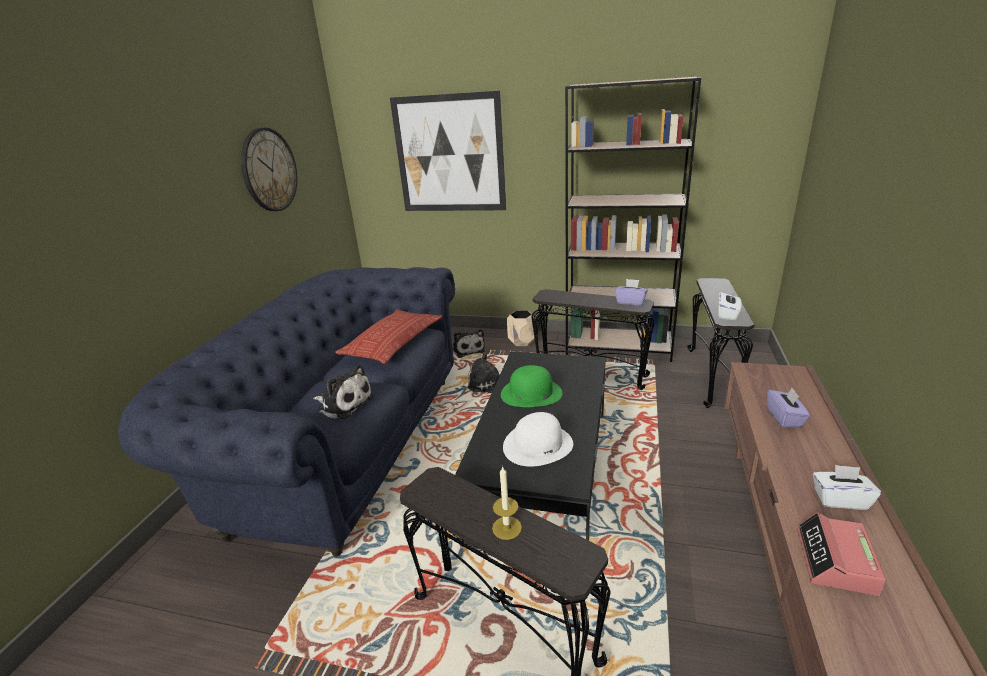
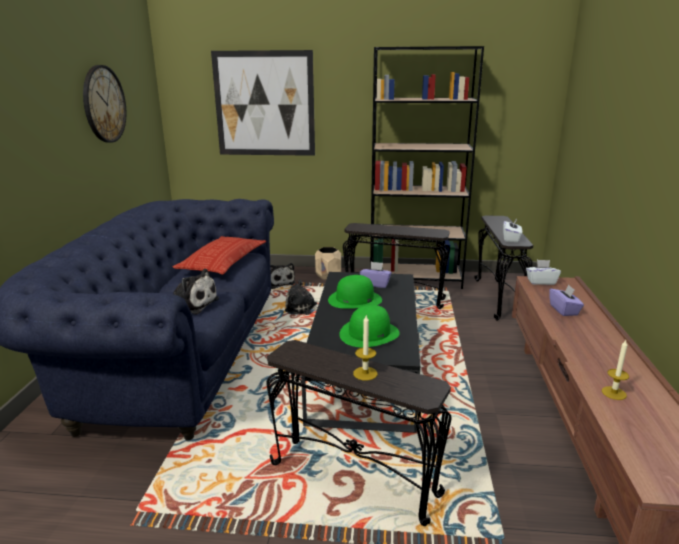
camera: 10 degrees left, 5 degrees down
(538, 445) = (369, 333): white hat -> green hat
(630, 302) = (430, 231): purple tissue box -> purple tissue box (375, 284)
(835, 561) = (614, 393): alarm clock -> candle
(840, 499) = (612, 357): white tissue box -> white tissue box (541, 282)

